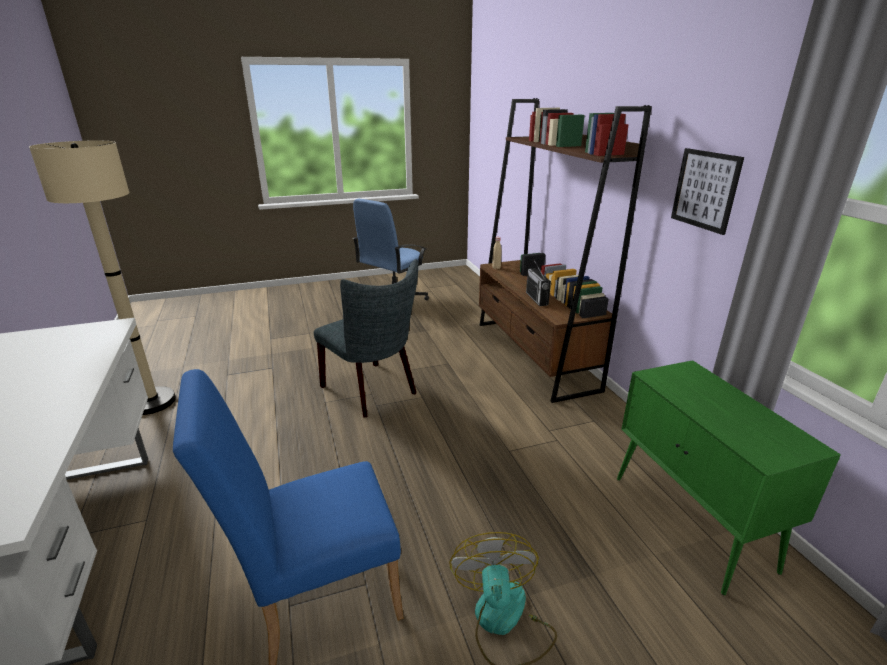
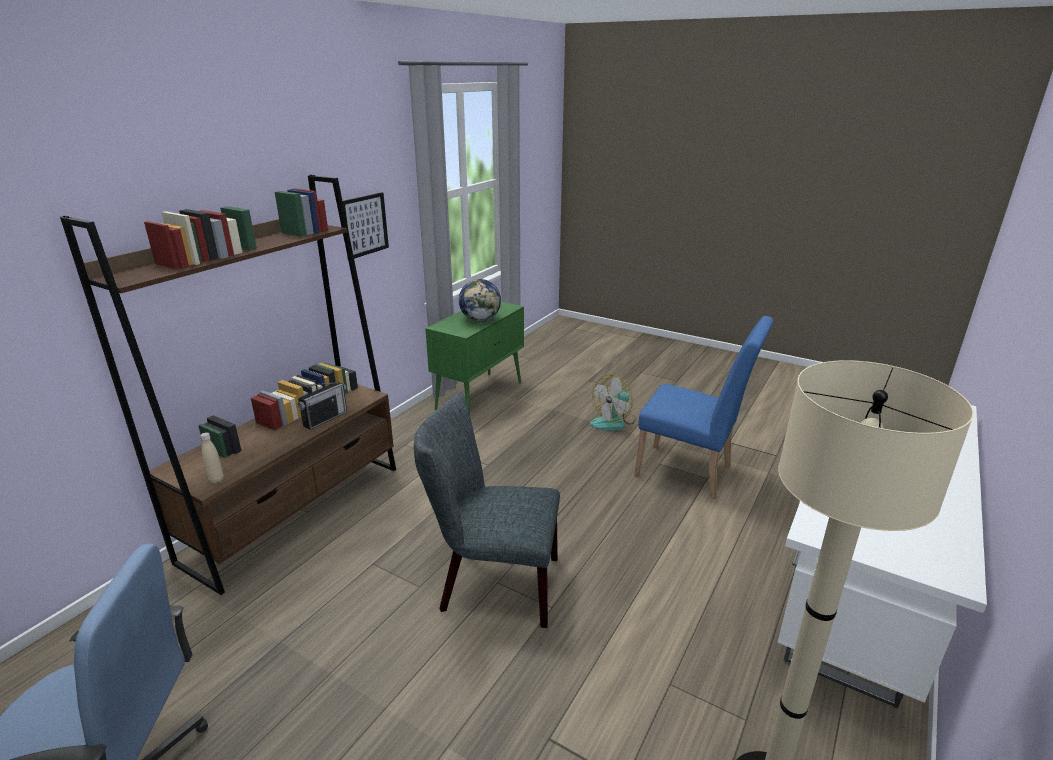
camera: 130 degrees left, 0 degrees up
(373, 391) = (492, 584): grey chair -> grey chair turned 90 degrees counterclockwise
(702, 404) = (480, 320): none -> globe

